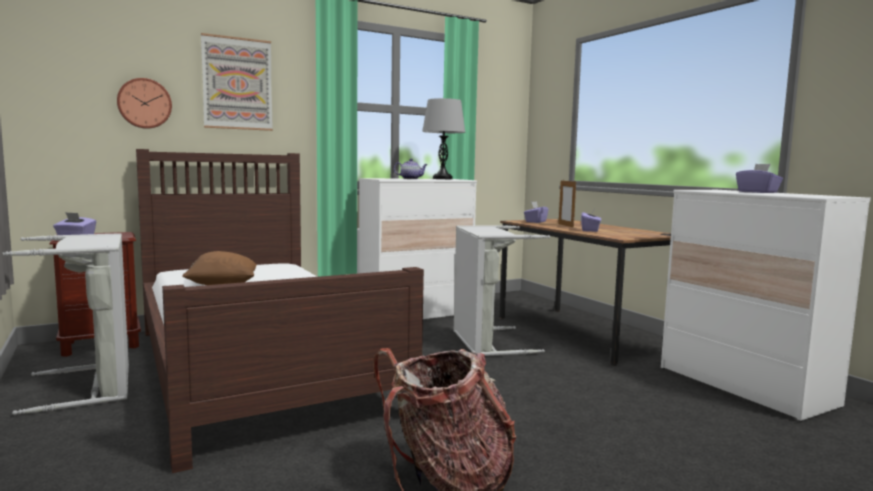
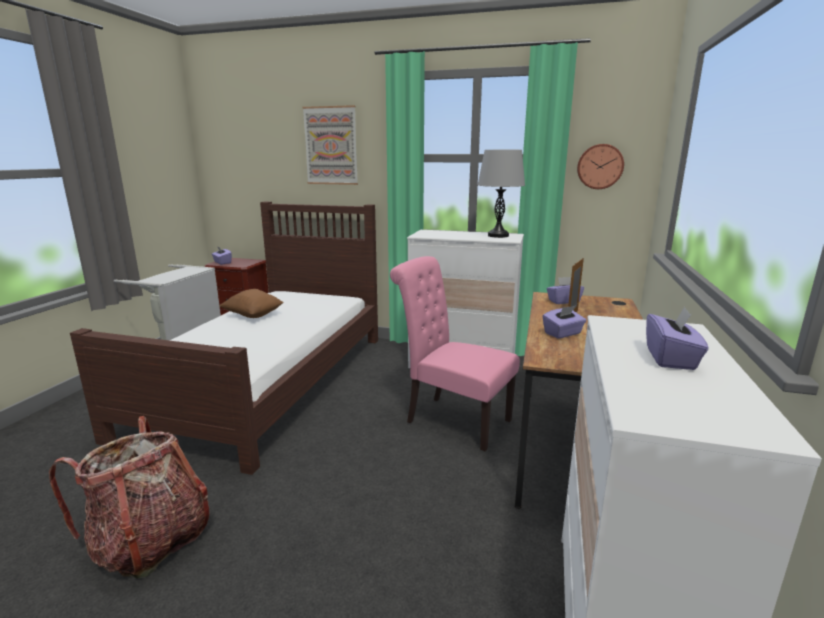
camera: 45 degrees right, 10 degrees up
(144, 103) = (271, 167): wall clock -> wall clock (600, 166)
(411, 179) = (453, 235): teapot -> none
(485, 342) = (452, 419): grey laundry basket -> pink chair

